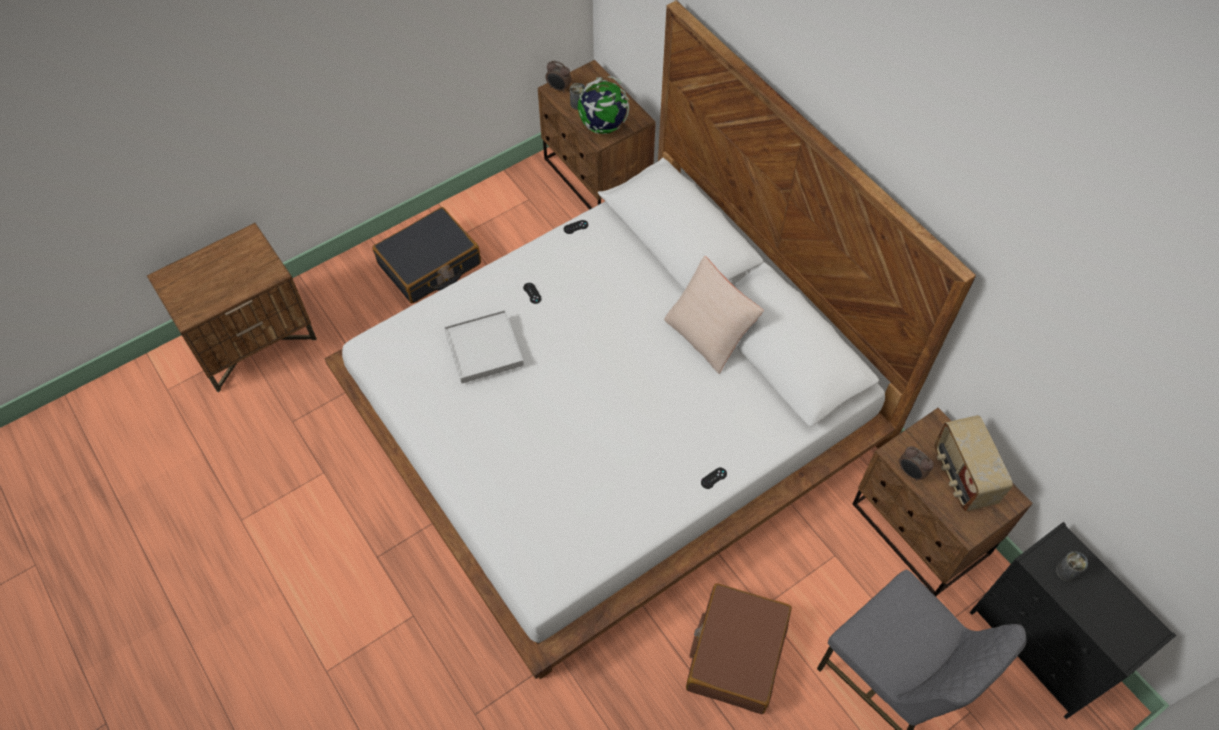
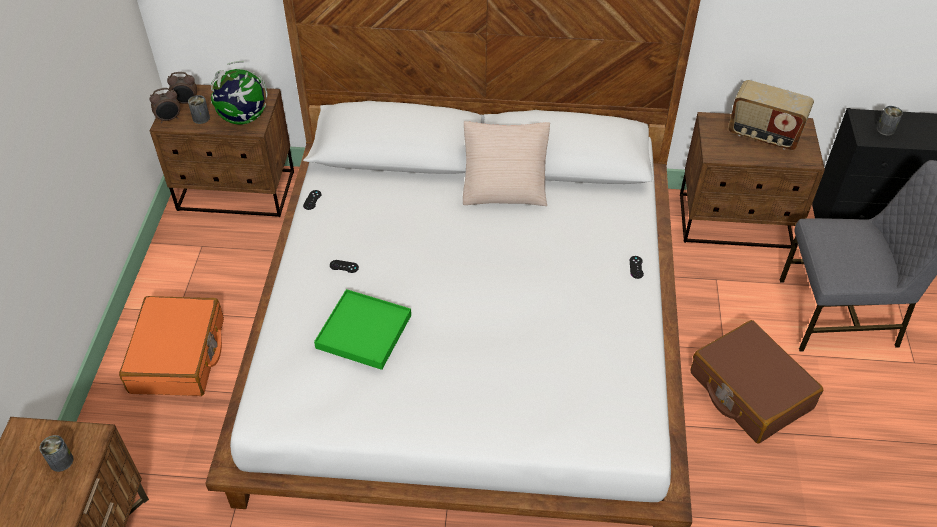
camera: 50 degrees left, 10 degrees down
(246, 273) = (61, 461): none -> can
(429, 265) = (178, 356): black suitcase -> orange suitcase
(484, 348) = (364, 331): white tray -> green tray
(910, 472) = (737, 157): alarm clock -> alarm clock (186, 102)

